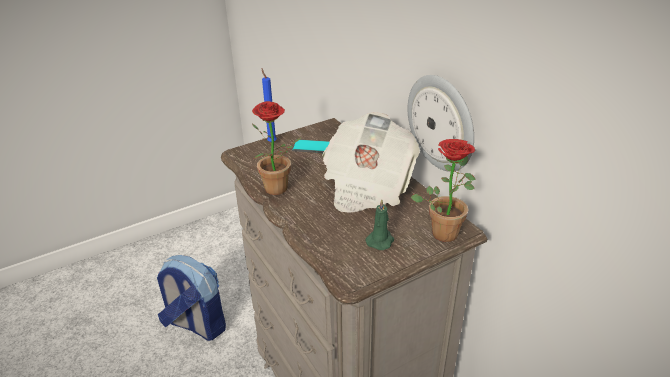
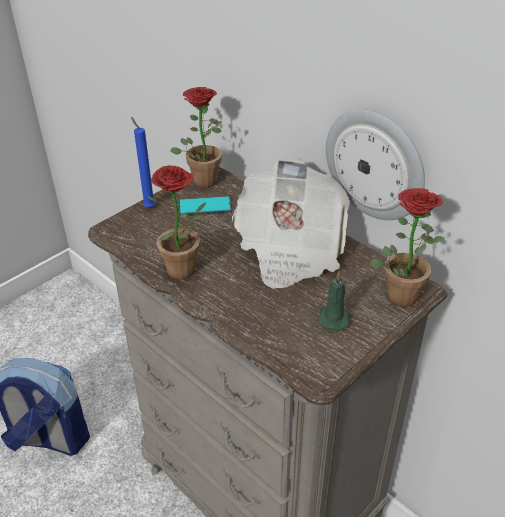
camera: 15 degrees left, 5 degrees up
(322, 127) = (203, 178): none -> potted plant

